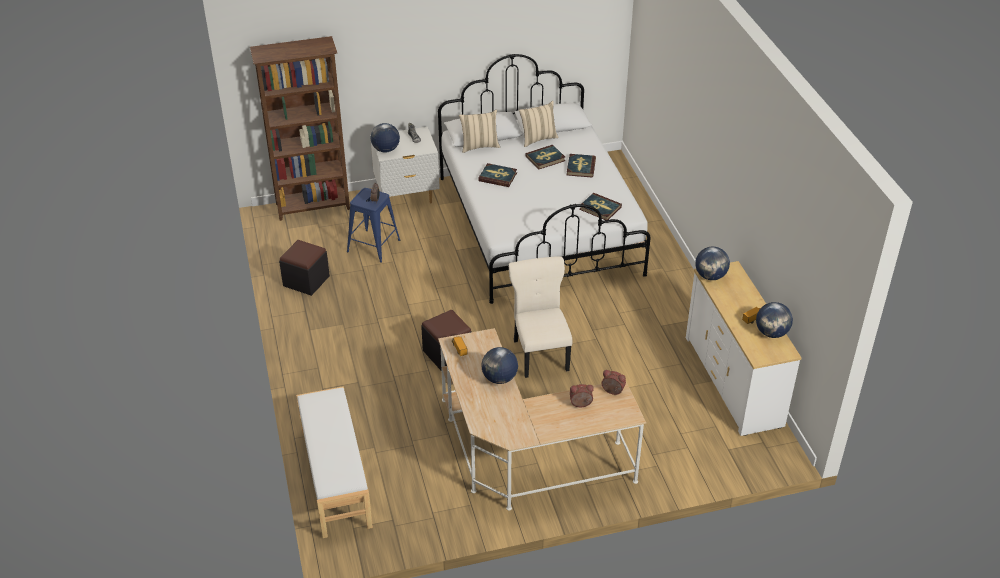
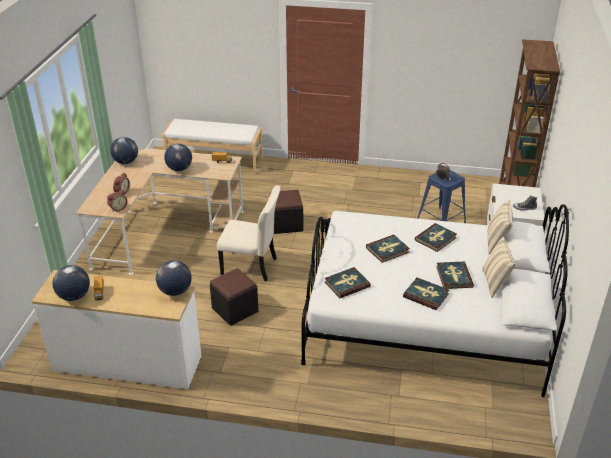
camera: 115 degrees right, 5 degrees down
(306, 281) = (412, 184): black ottoman -> black ottoman (235, 310)
(385, 150) = (509, 190): globe -> globe (126, 162)
(535, 198) = (387, 250): none -> book

